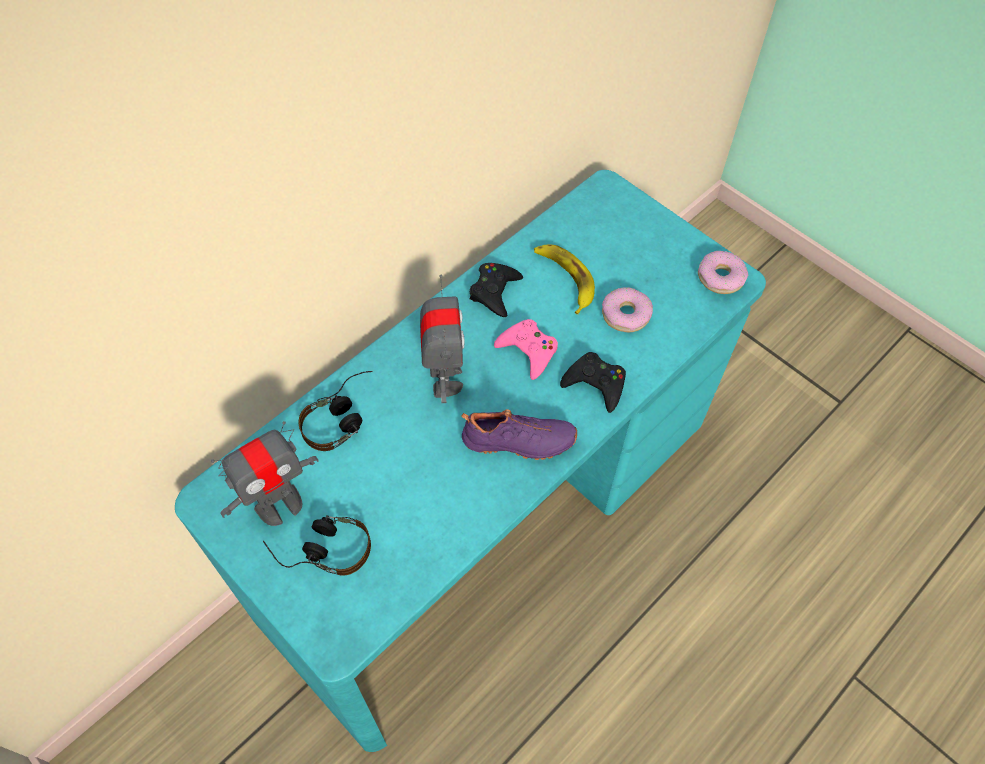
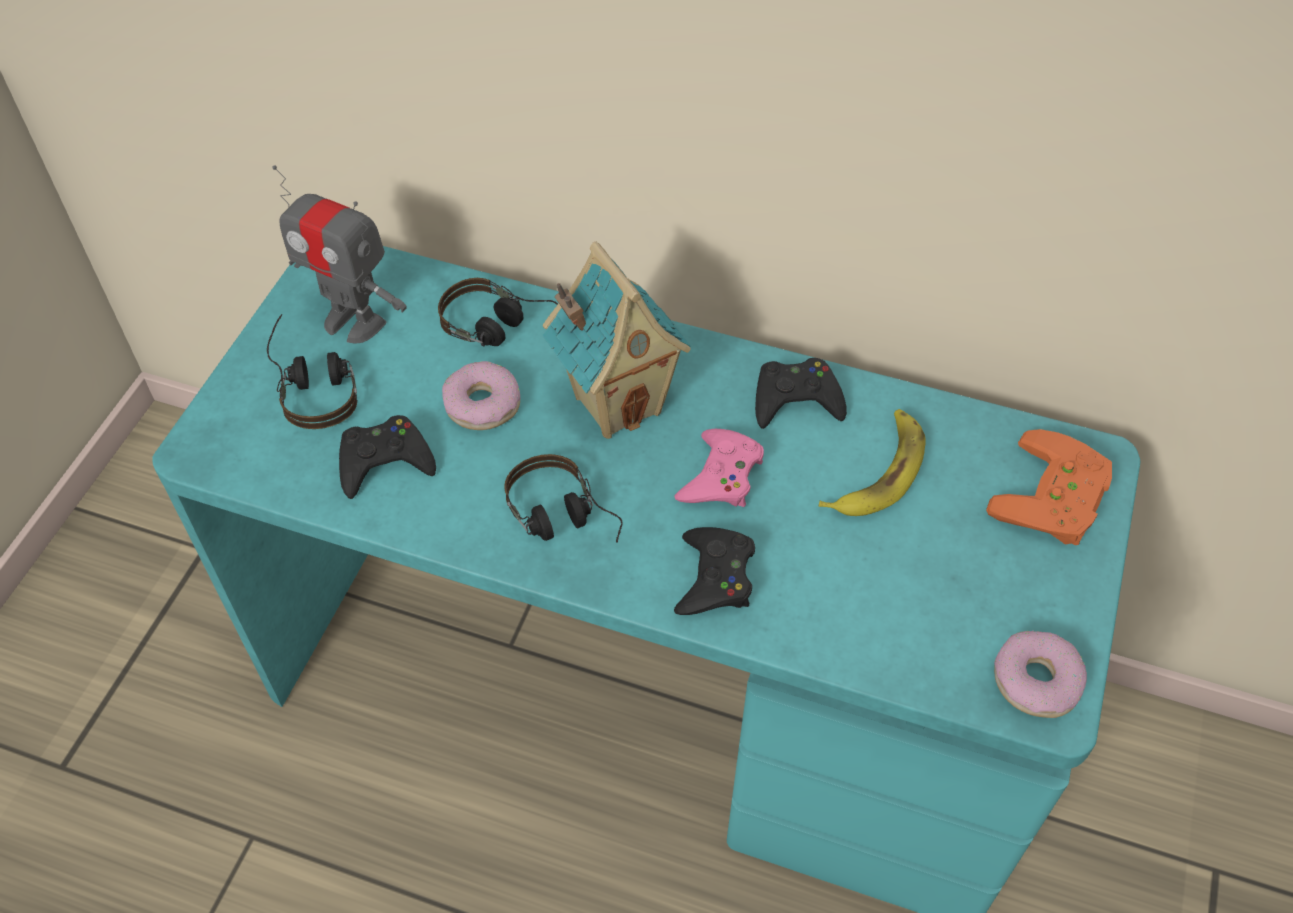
camera: 65 degrees right, 5 degrees down
(416, 526) = (385, 462): none -> black game controller
(444, 379) = (617, 403): toy robot -> toy house
(518, 442) = (564, 522): purple shoe -> headphones
(621, 215) = (1057, 498): none -> orange game controller
(625, 314) = (866, 572): donut -> donut (482, 404)

